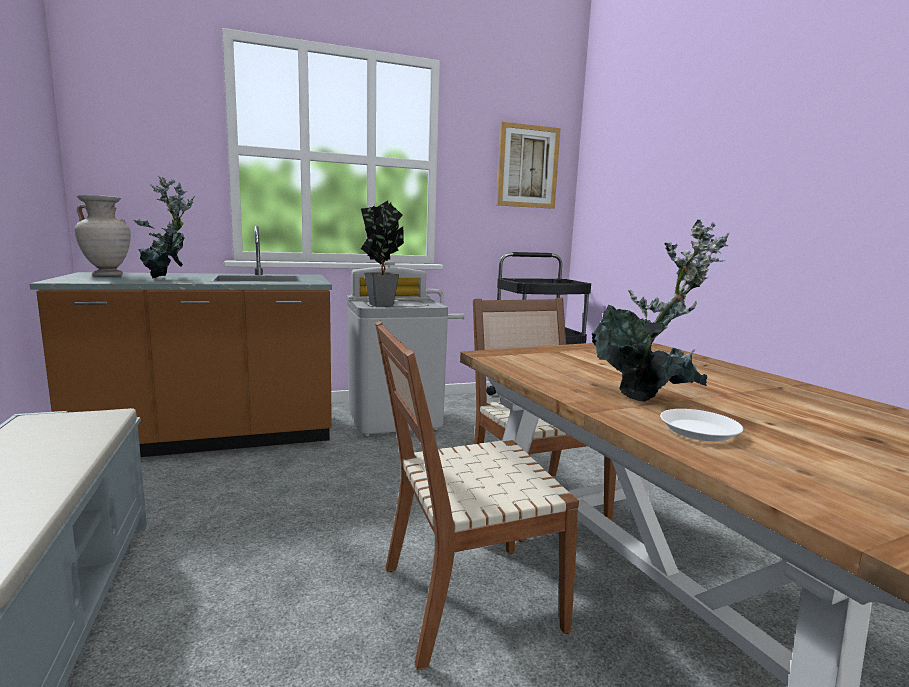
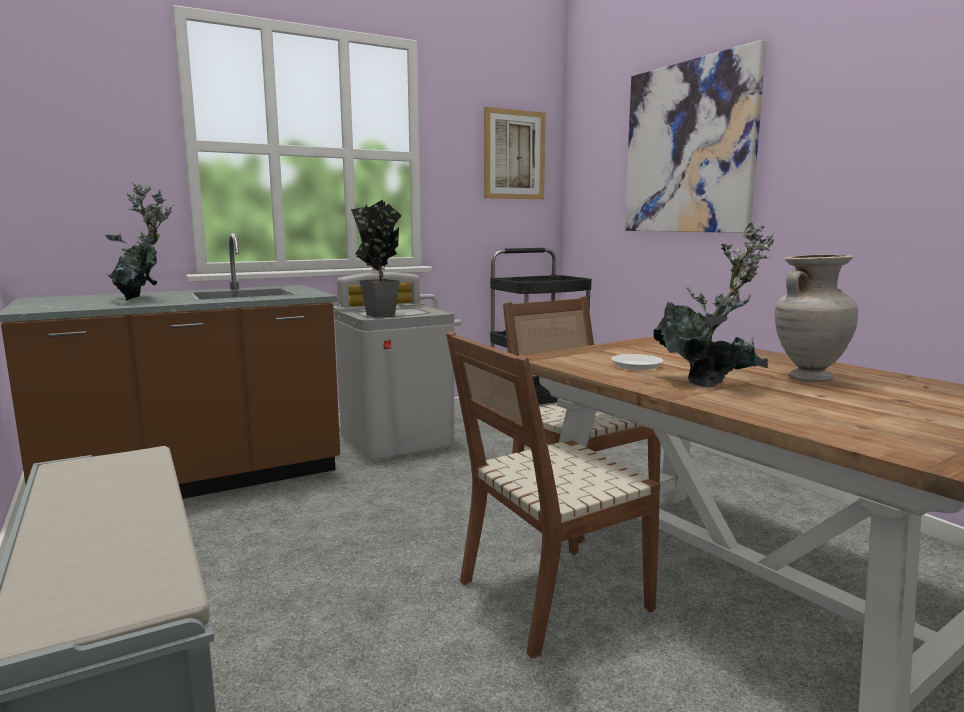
camera: 10 degrees left, 0 degrees up
(108, 275) = (64, 300): beige vase -> beige vase (808, 378)
(687, 158) = (688, 148): none -> picture
(699, 430) = (771, 406): white plate -> white plate (637, 365)

